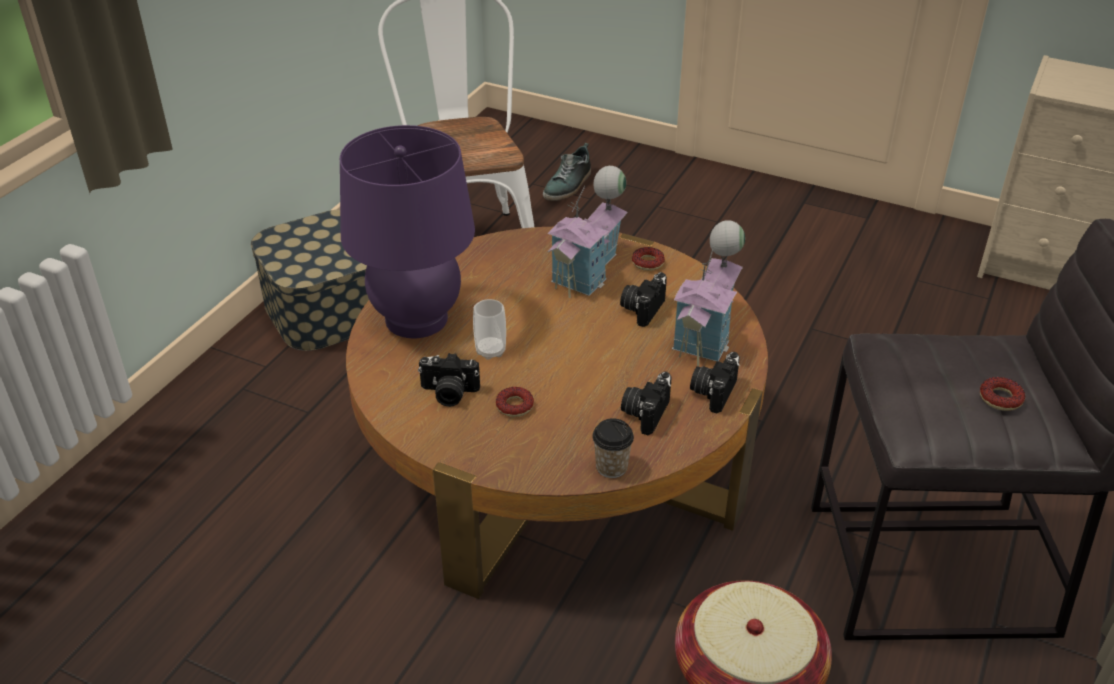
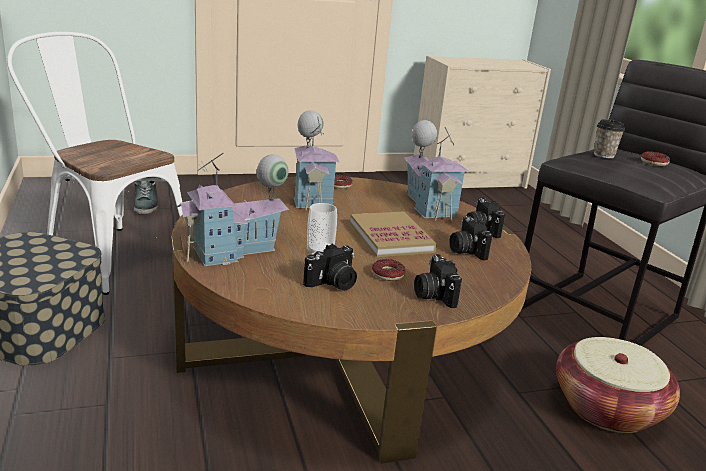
camera: 45 degrees left, 15 degrees down
(416, 319) = (234, 252): purple table lamp -> toy house
(590, 361) = (391, 237): none -> book
(611, 467) = (498, 282): cup -> cup (603, 155)
(642, 309) = (375, 205): camera -> camera (433, 295)

